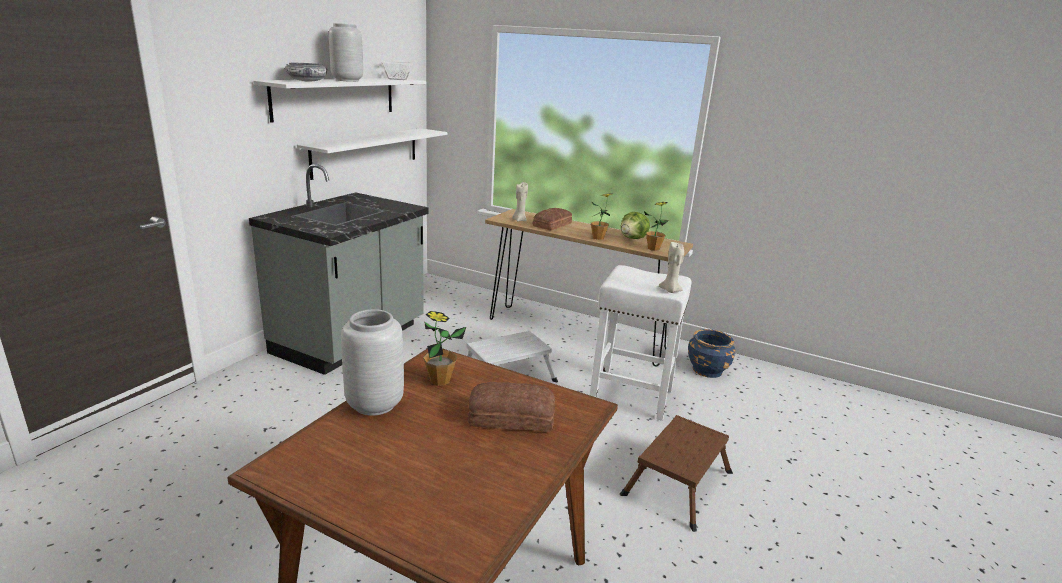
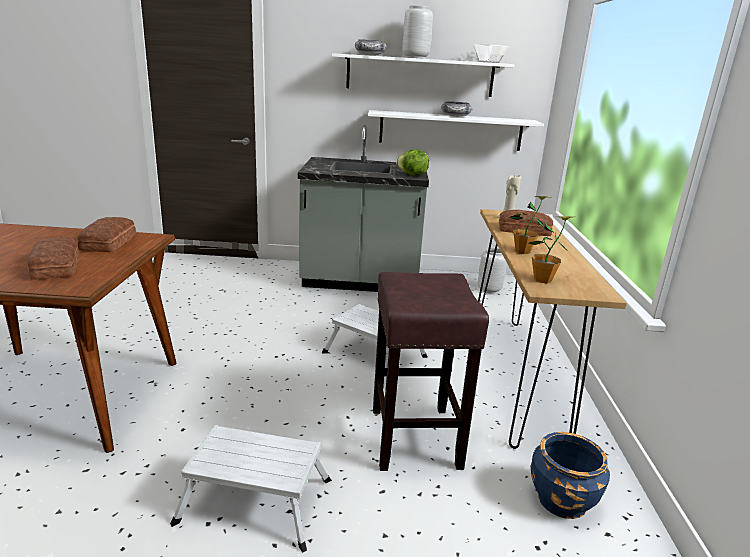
camera: 65 degrees right, 0 degrees up
(376, 404) = (69, 233): grey vase -> grey vase (489, 290)
(381, 137) = (455, 116): none -> bowl
(440, 380) = (110, 242): potted plant -> bread
(629, 395) = (414, 436): white stool -> brown stool
(633, 238) = (561, 267): lettuce -> lettuce (412, 175)
(670, 290) = (409, 303): beige candle -> none
(677, 483) = (254, 500): brown step ladder -> white step ladder

